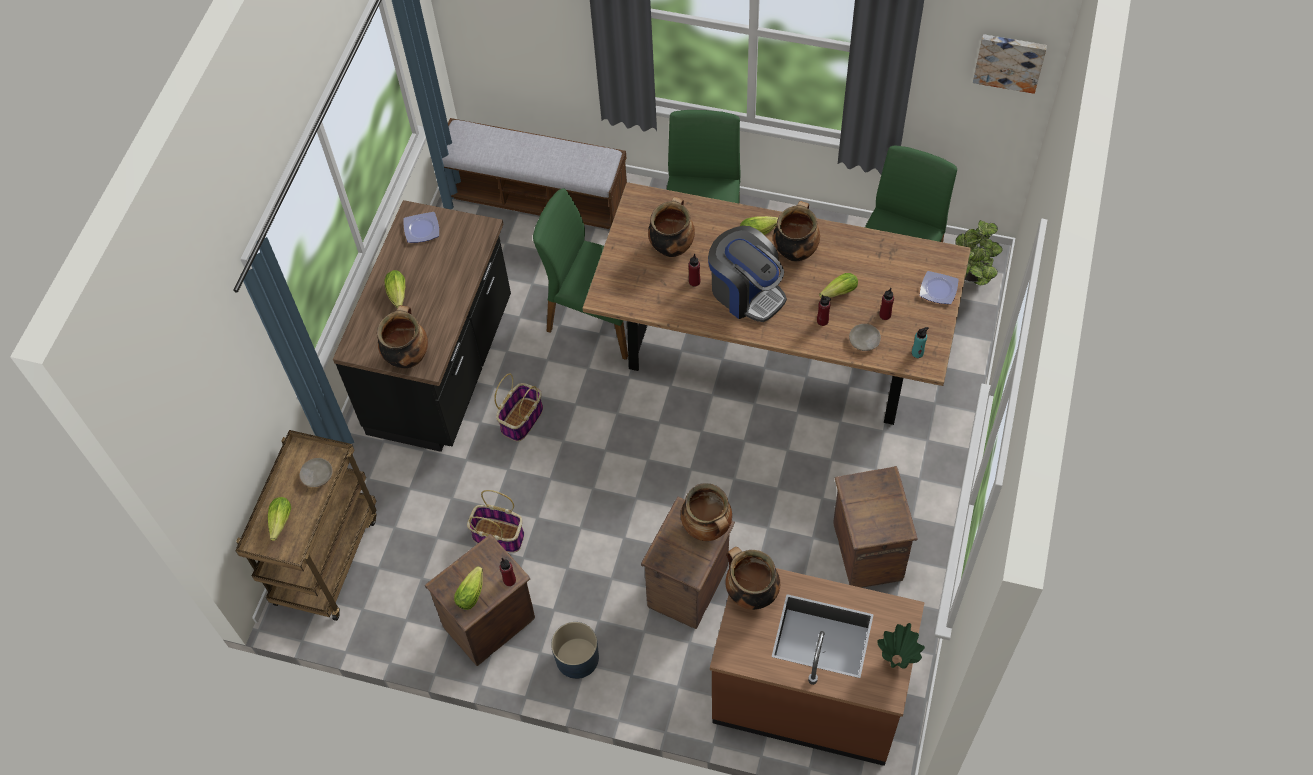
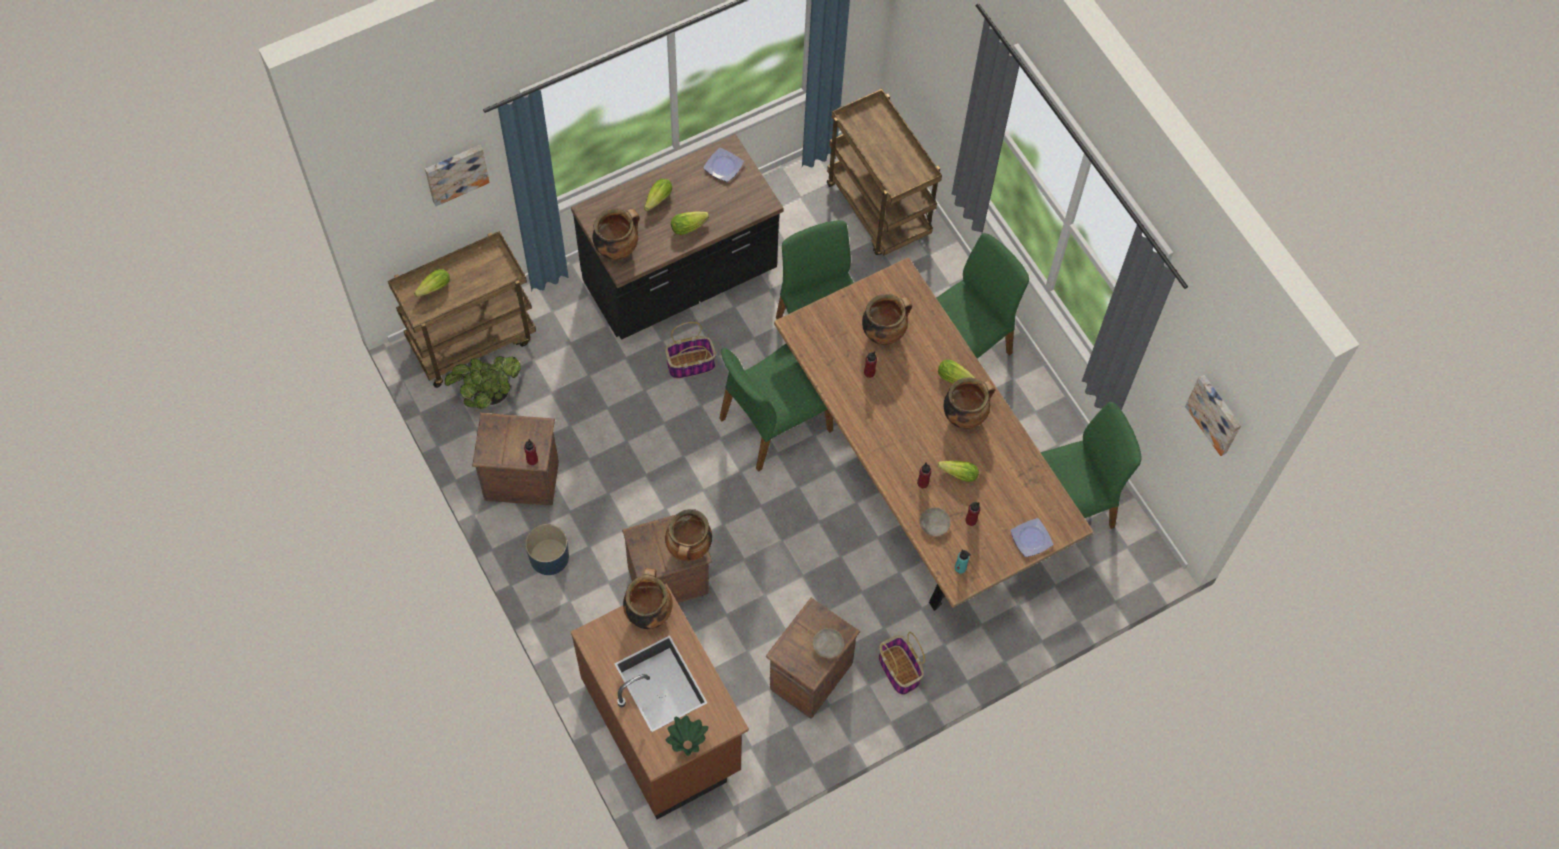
camera: 40 degrees right, 5 degrees up
(233, 389) = (456, 173): none -> picture
(317, 475) = (486, 277): beige plate -> beige plate (828, 645)
(472, 591) = (503, 445): lettuce -> lettuce (690, 226)
(499, 535) = (590, 429): basket -> basket (899, 670)
(536, 196) = (879, 210): bench -> brown cart
(632, 405) = (773, 423): none -> green chair
(746, 292) = (895, 413): coffee machine -> none
(968, 277) = (1119, 560): potted plant -> potted plant (488, 396)

